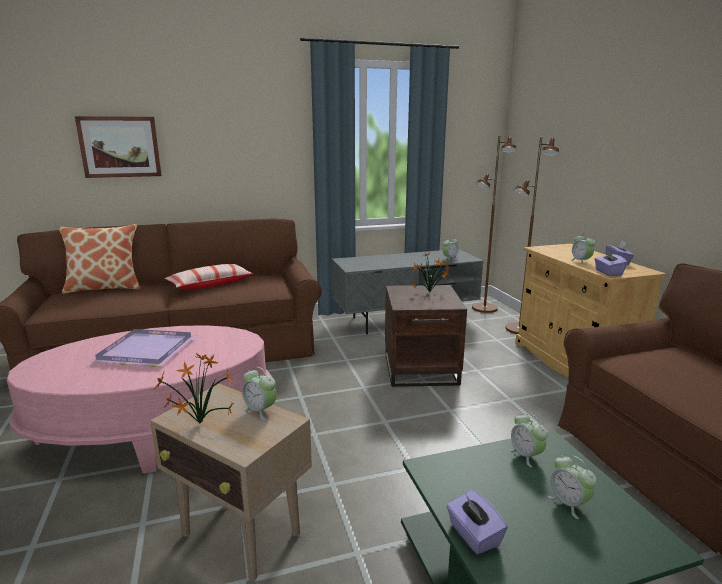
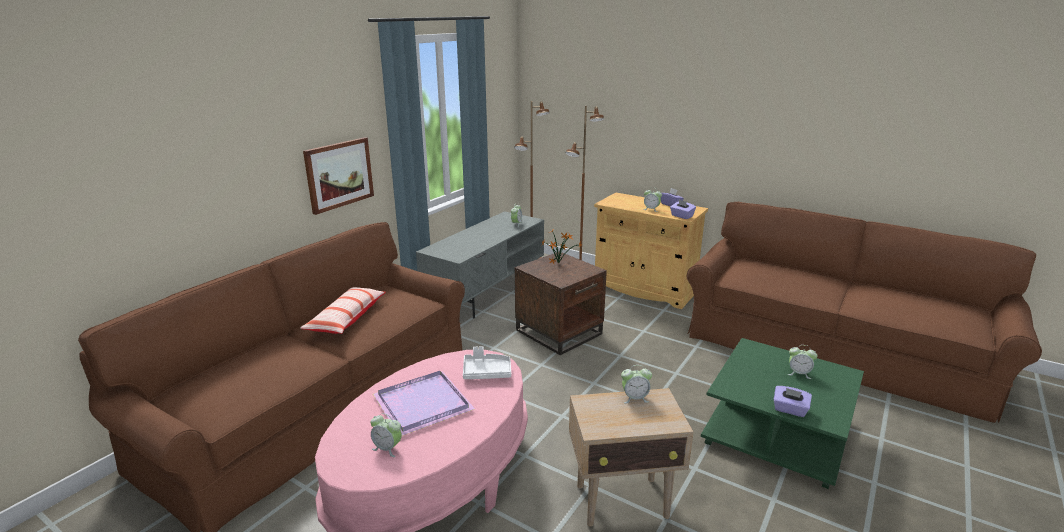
camera: 40 degrees left, 5 degrees up
(105, 288) = (226, 365): pillow -> none
(120, 147) = (182, 177): picture -> picture (339, 174)
(198, 423) = (617, 425): potted plant -> none
(224, 348) = (486, 372): none -> white tray
(526, 455) = (752, 358): alarm clock -> alarm clock (387, 448)

